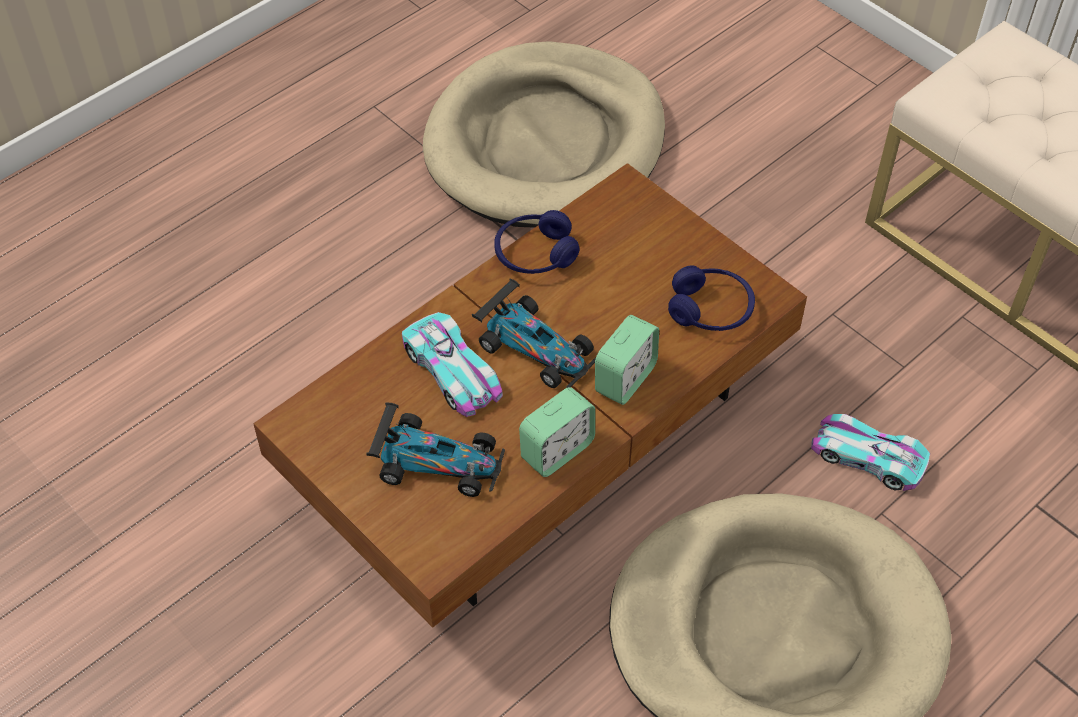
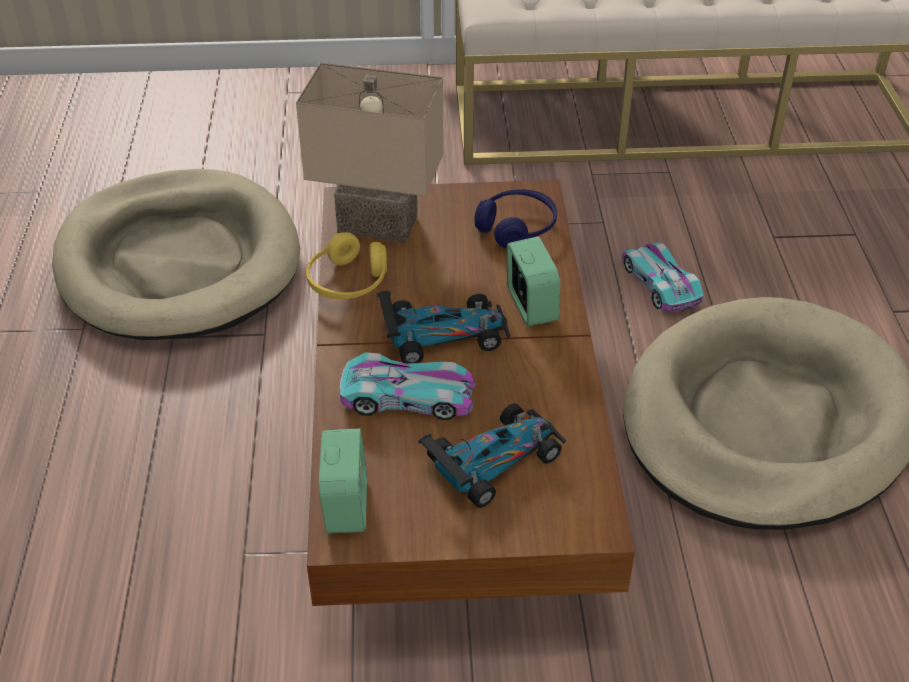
camera: 50 degrees left, 10 degrees down
(535, 254) = (348, 282): blue headphones -> yellow headphones
(557, 450) = (560, 383): alarm clock -> alarm clock (346, 505)
(614, 225) = (375, 227): none -> beige table lamp
(868, 457) = (660, 283): toy car -> toy car turned 90 degrees clockwise

